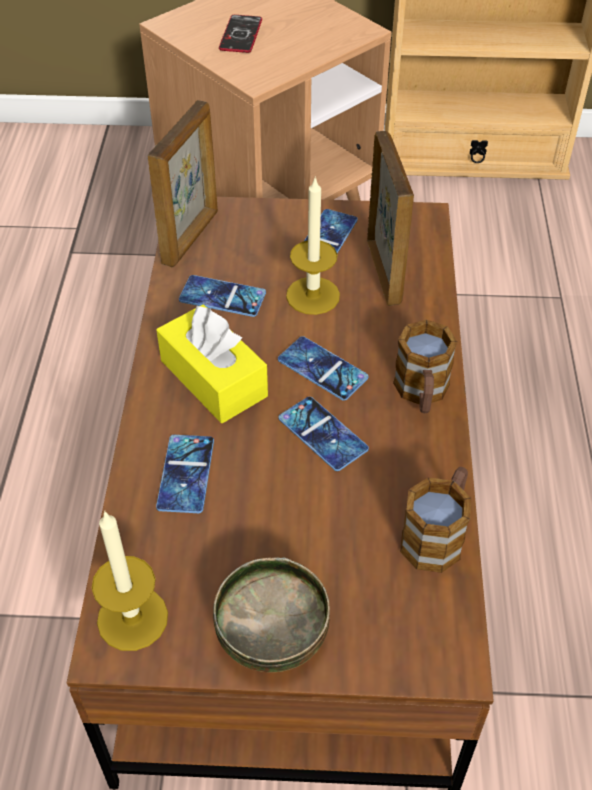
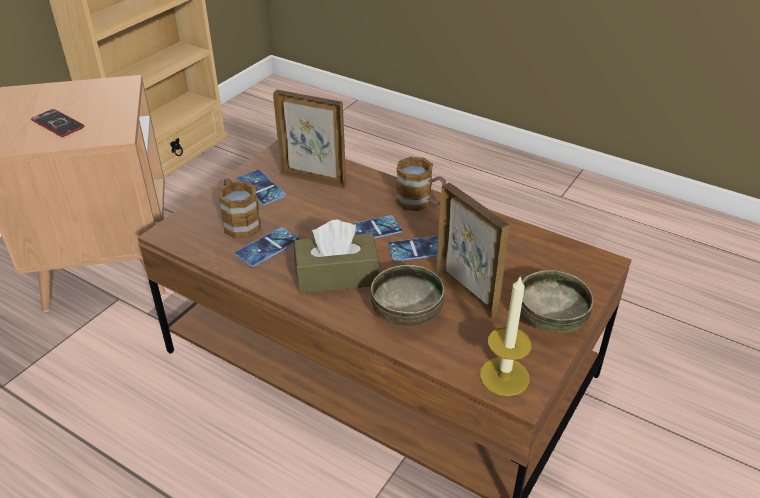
camera: 60 degrees left, 10 degrees down
(186, 474) = (407, 315): phone -> bowl
(191, 237) = (195, 241): picture frame -> picture frame (467, 294)
(213, 378) = (337, 276): yellow tissue box -> brown tissue box
(313, 295) = (305, 211): candle -> none
(437, 534) = (521, 236): mug -> mug (239, 222)

